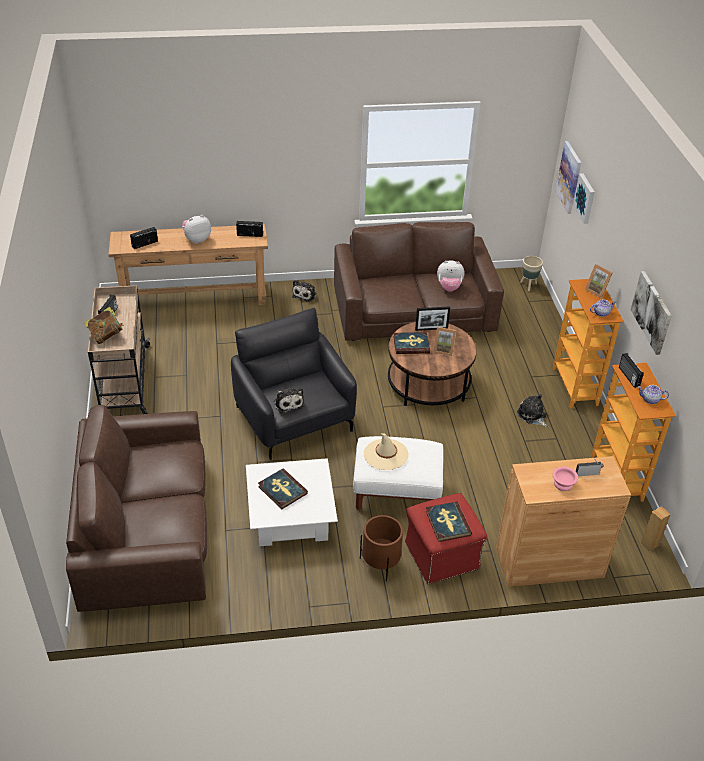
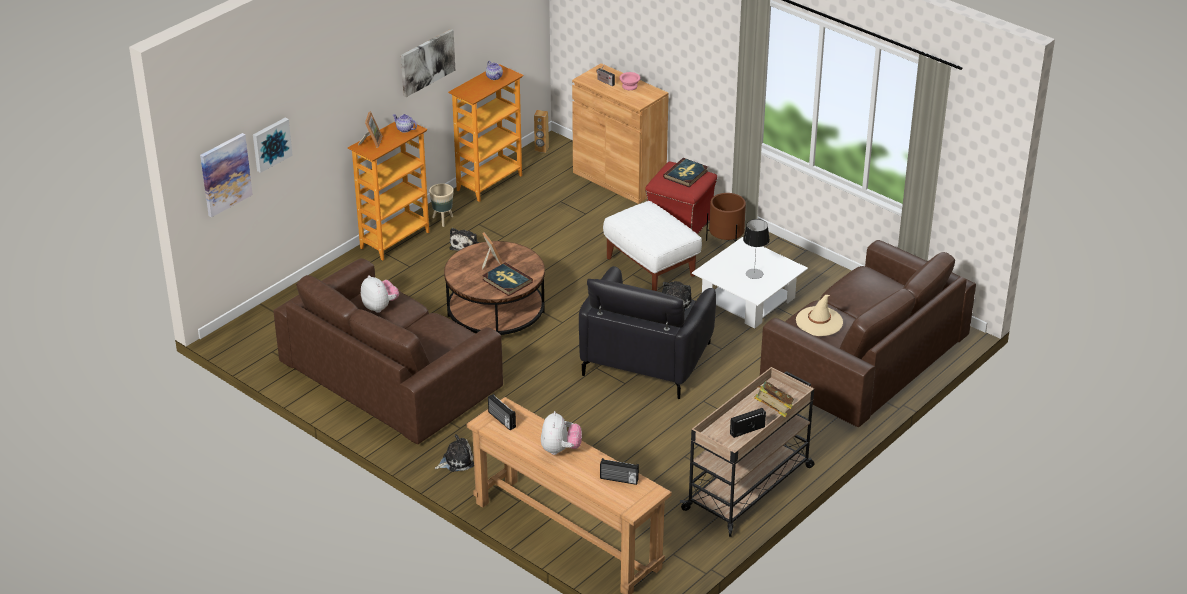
camera: 130 degrees left, 5 degrees down
(197, 239) = (560, 449): plush toy -> plush toy turned 105 degrees counterclockwise
(282, 490) = (754, 274): book -> table lamp
(385, 454) = (659, 230): beige hat -> beige hat (819, 322)
(431, 329) = (468, 281): picture frame -> none
(528, 285) = (249, 328): beige planter -> beige planter (442, 220)
(628, 377) = (478, 92): radio -> none

